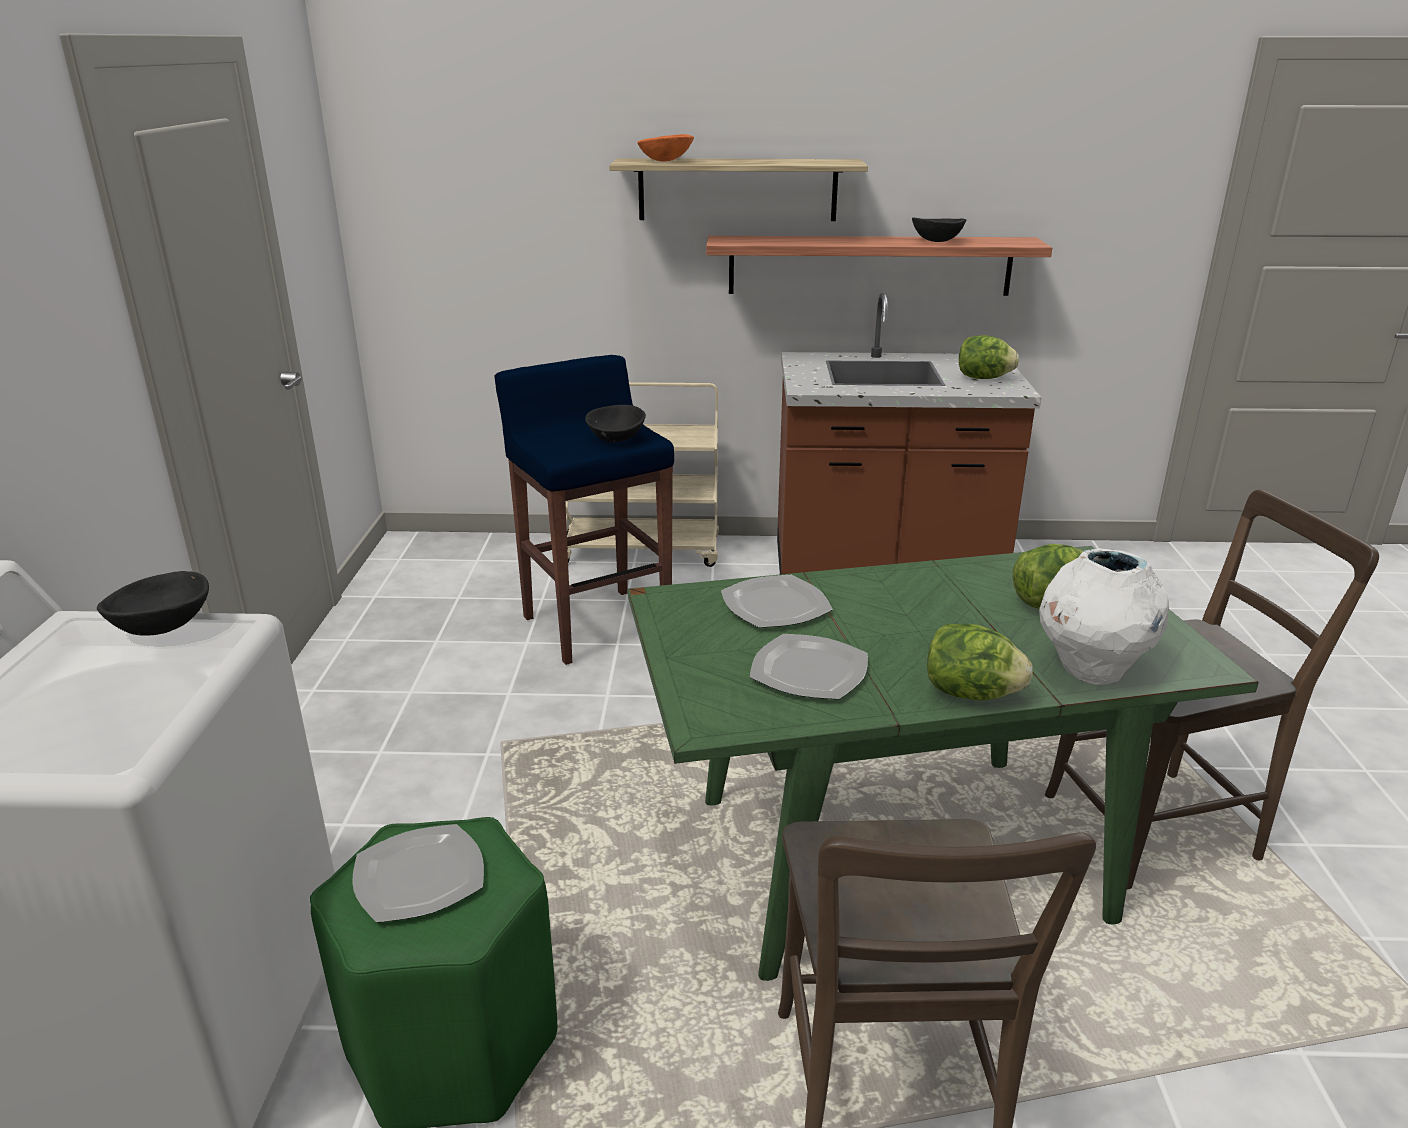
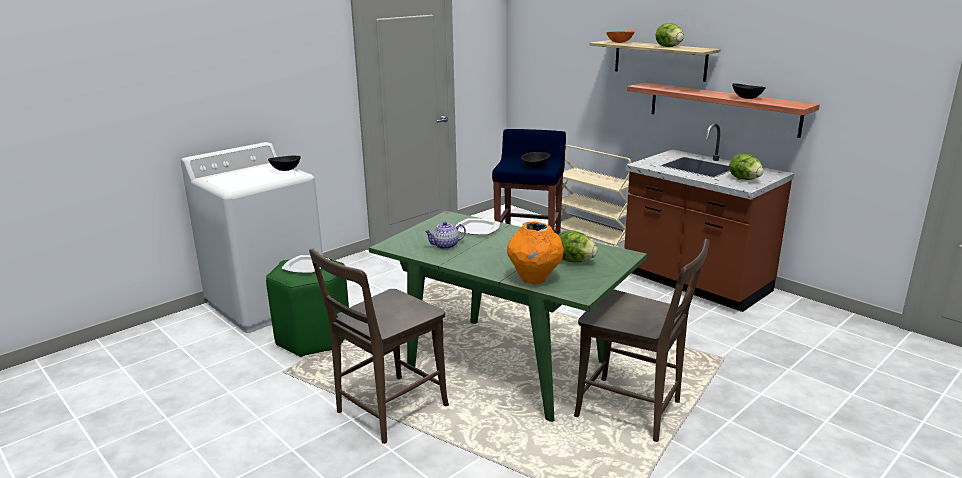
camera: 45 degrees right, 5 degrees down
(810, 670) = (446, 246): plate -> teapot
(970, 694) = (478, 268): lettuce -> lettuce (669, 47)
(1090, 670) = (534, 279): white vase -> orange vase

